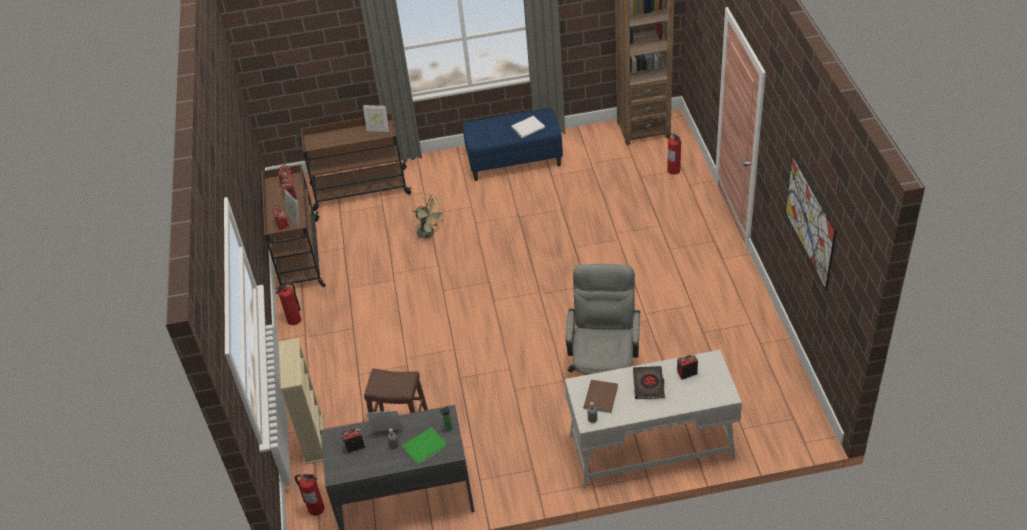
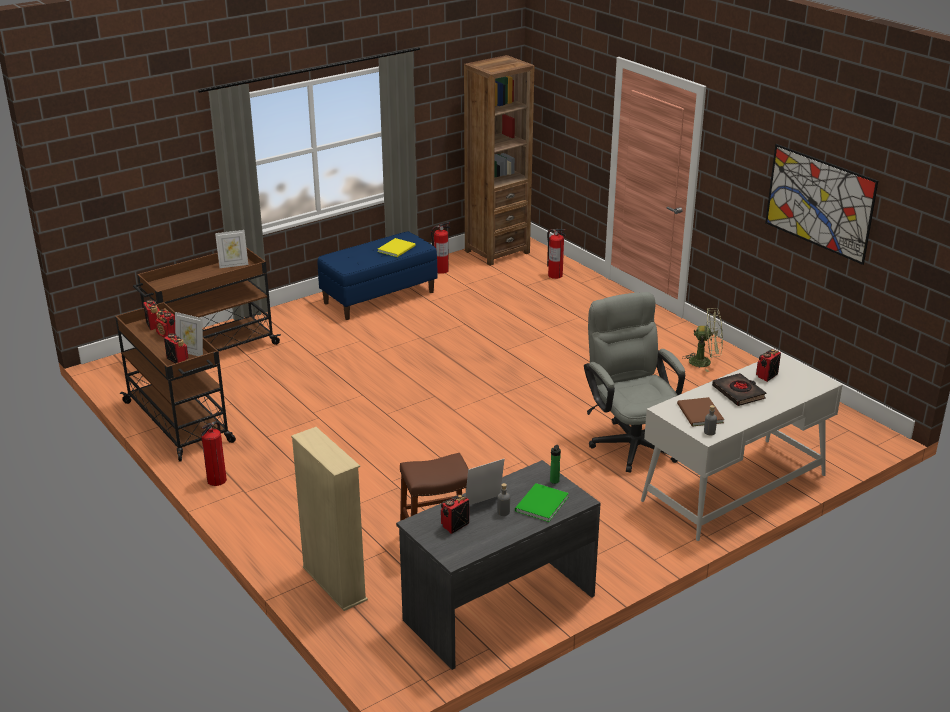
camera: 30 degrees left, 15 degrees down
(316, 508) = (393, 651): fire extinguisher -> fire extinguisher (441, 270)
(429, 233) = (329, 371): green fan -> green fan (705, 362)
(529, 128) = (397, 248): white book -> yellow book

